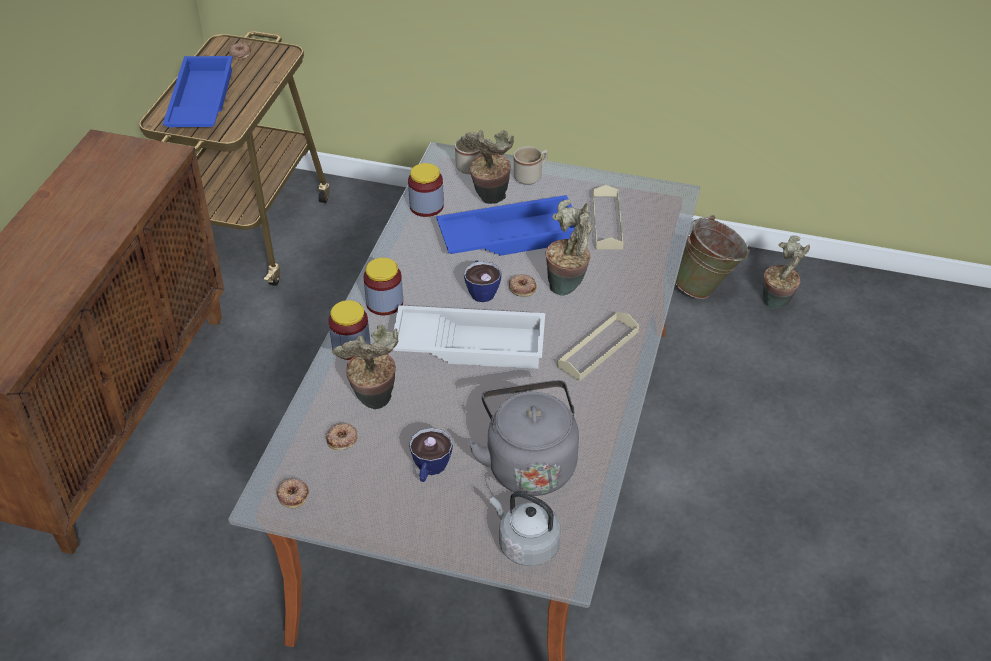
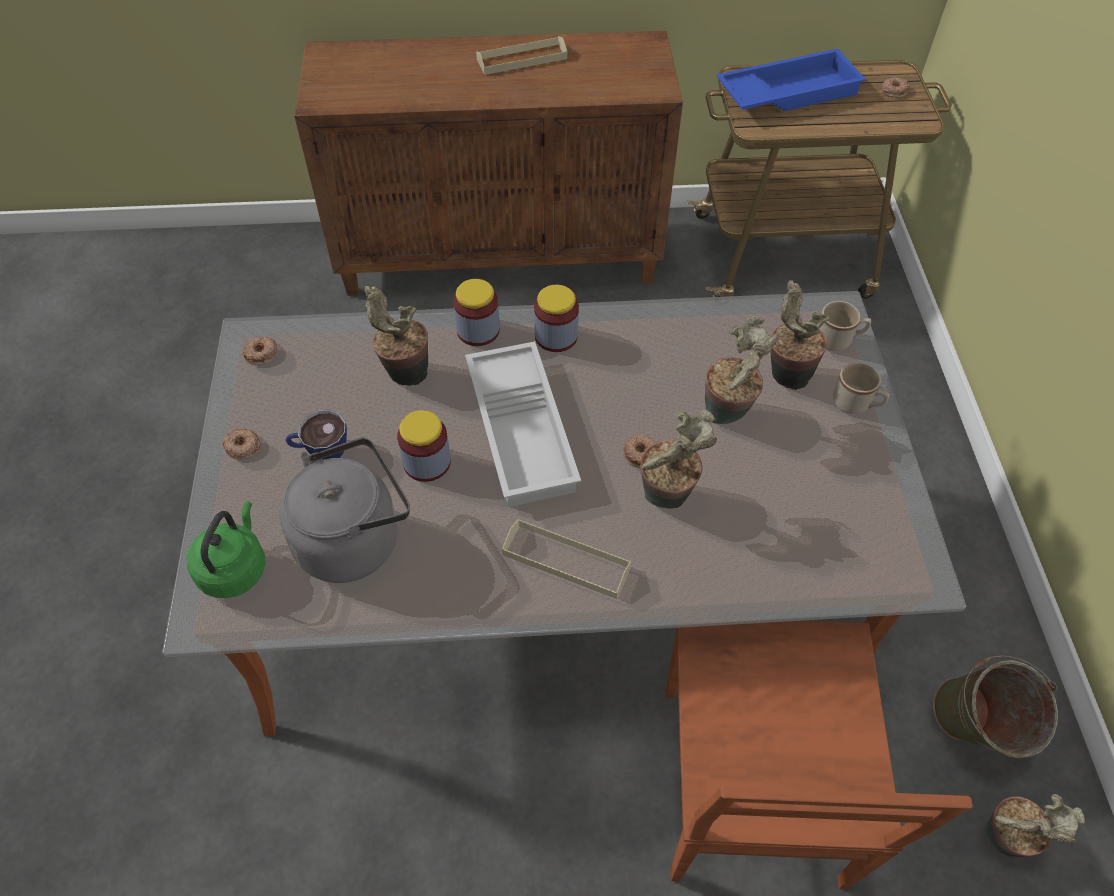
camera: 70 degrees right, 10 degrees up
(342, 439) = (344, 366): donut -> donut (242, 446)
(426, 206) = (736, 322): jar -> jar (427, 462)
(481, 290) = (617, 415): cup -> none
(509, 235) = (728, 414): blue tray -> potted plant
(526, 544) = (235, 568): grey kettle -> green kettle
(607, 222) = (814, 510): beige tray -> beige tray (522, 59)
(710, 409) = (751, 789): none -> brown chair

